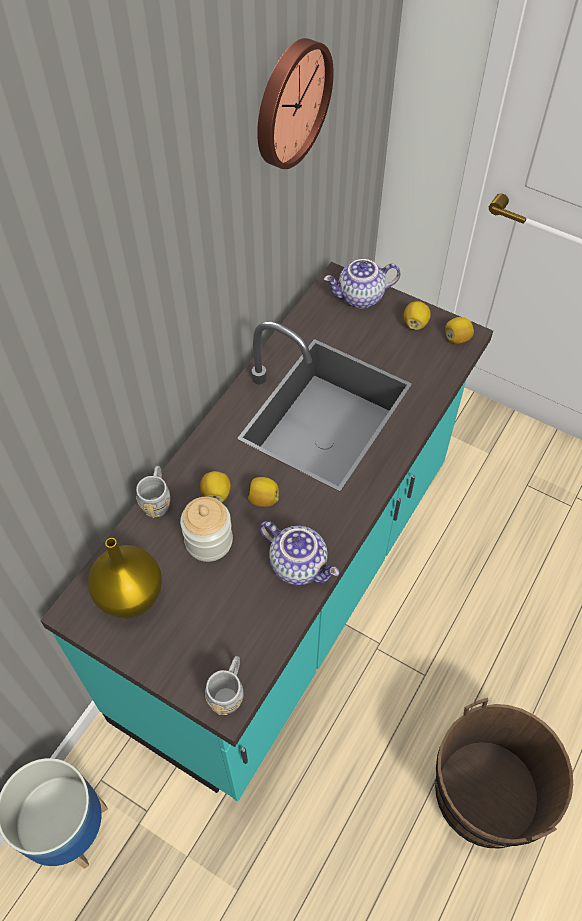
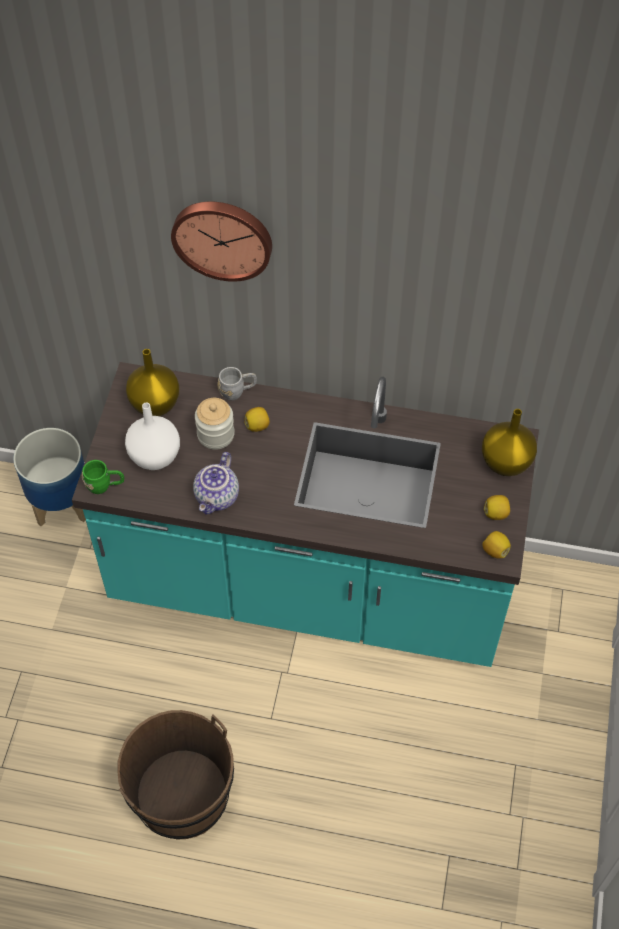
camera: 70 degrees right, 0 degrees up
(211, 619) = (154, 457): none -> white vase
(229, 691) = (105, 485): grey mug -> green mug
(263, 499) = (265, 457): lemon -> none
(289, 103) = (504, 275): wall clock -> wall clock (223, 237)
(360, 298) = (505, 463): teapot -> yellow vase

